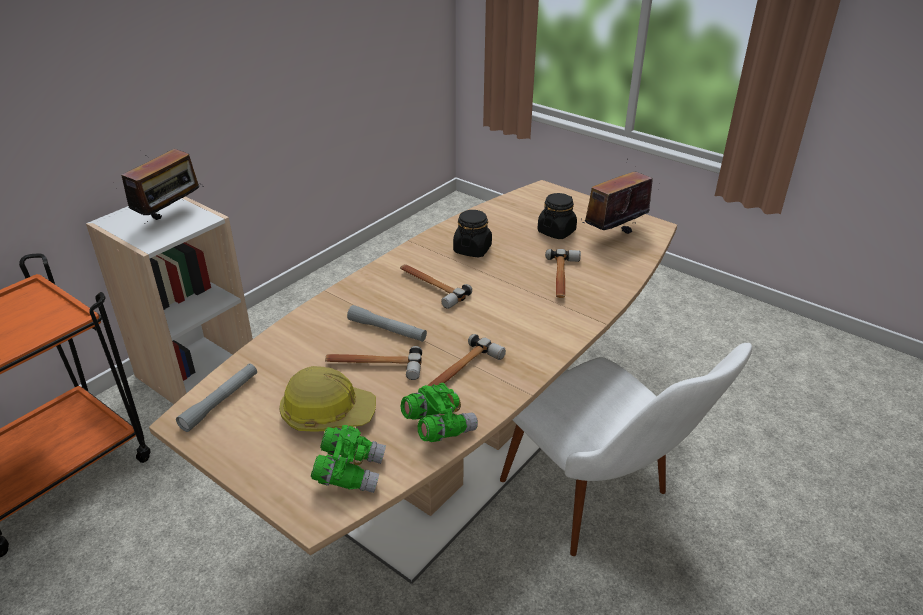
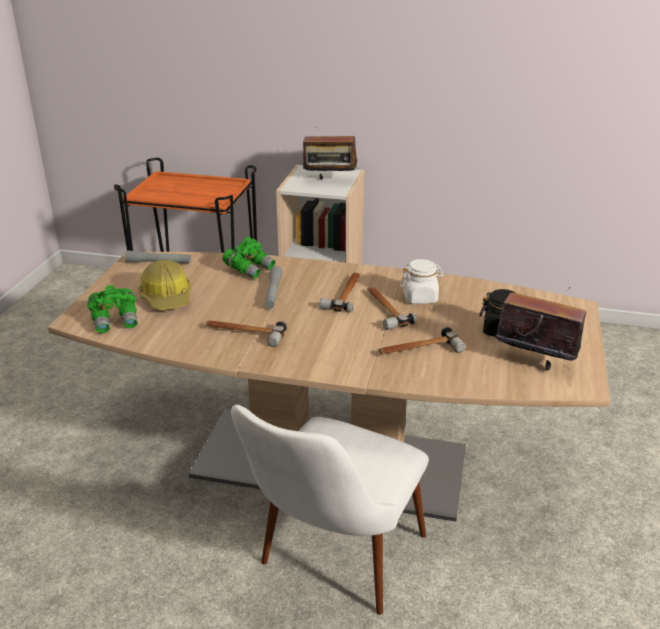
camera: 65 degrees right, 5 degrees down
(373, 365) = (227, 299): hammer -> hammer (385, 310)
(438, 426) = (176, 340): green binoculars -> green binoculars (249, 269)
(472, 249) = (420, 298): black jar -> white jar

